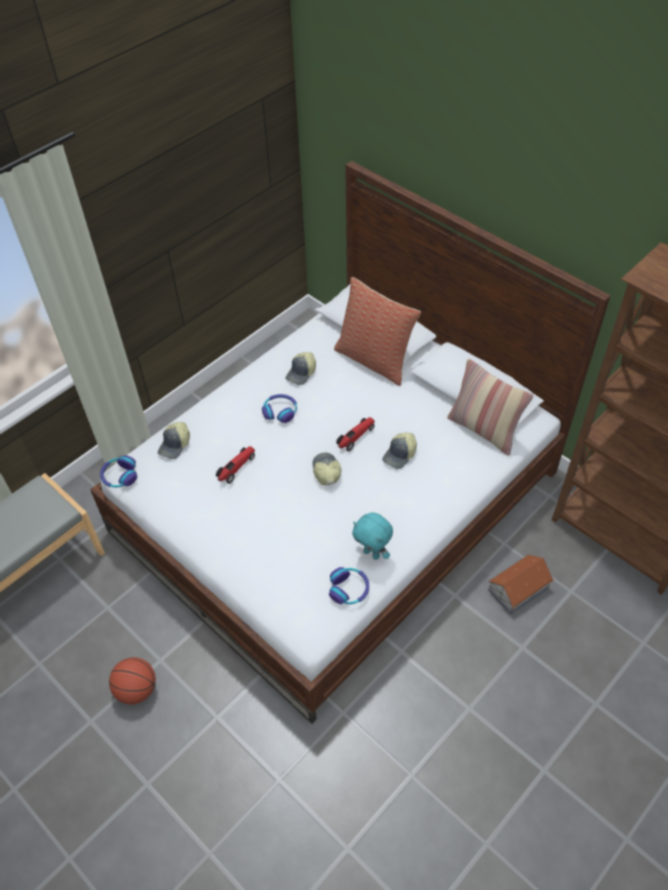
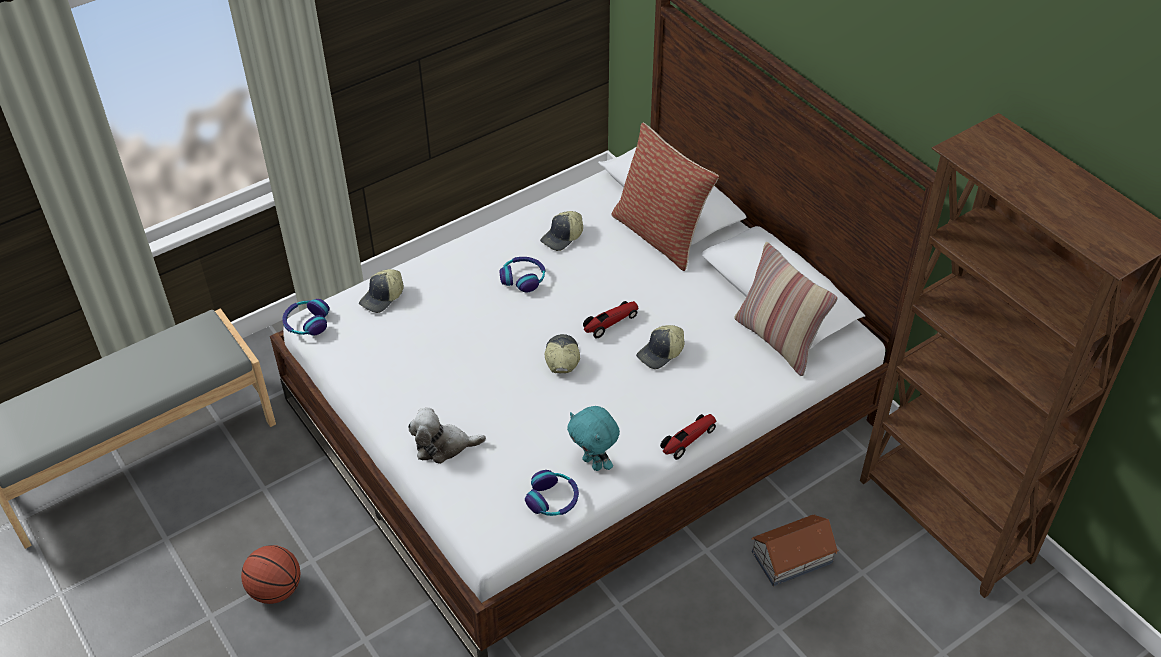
camera: 10 degrees right, 5 degrees down
(236, 468) = (450, 335): toy car -> toy car (688, 440)
(253, 560) = (443, 446): none -> plush toy

